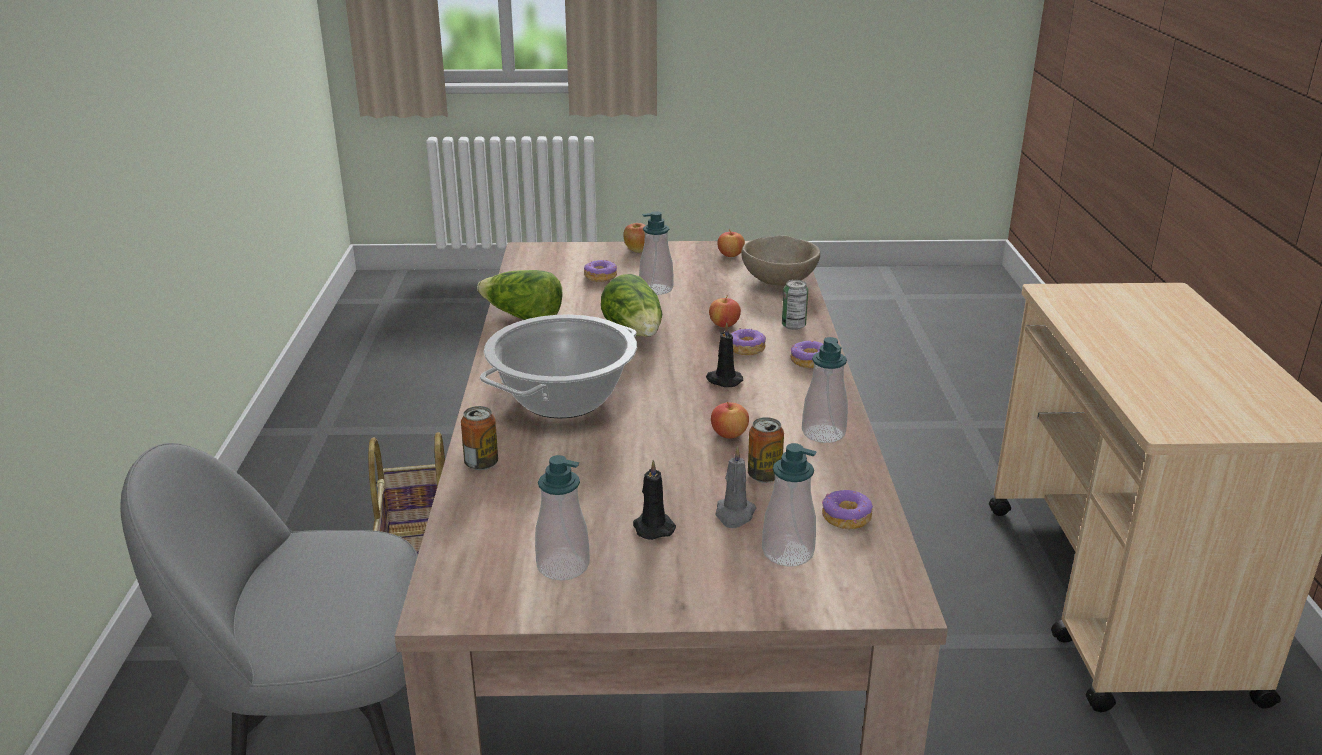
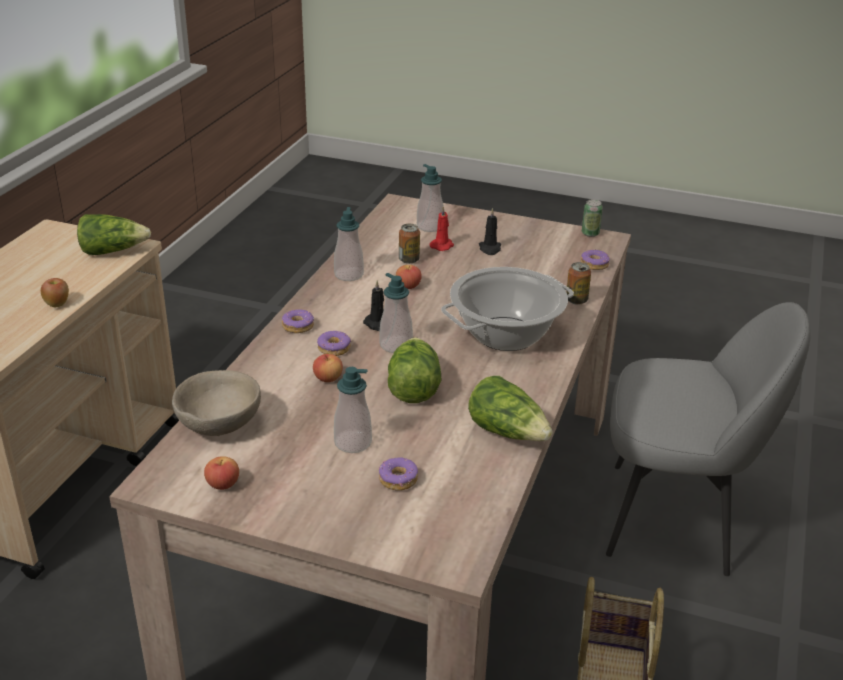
camera: 160 degrees left, 5 degrees up
(563, 566) = (544, 242): soap dispenser -> soap dispenser (396, 345)
(636, 250) = (323, 524): apple -> apple (57, 304)
(734, 515) = (442, 246): grey candle -> red candle
(793, 326) = (271, 363): can -> can (590, 233)
(846, 517) = (385, 233): donut -> donut (594, 264)
(1175, 413) = (113, 251): none -> lettuce

